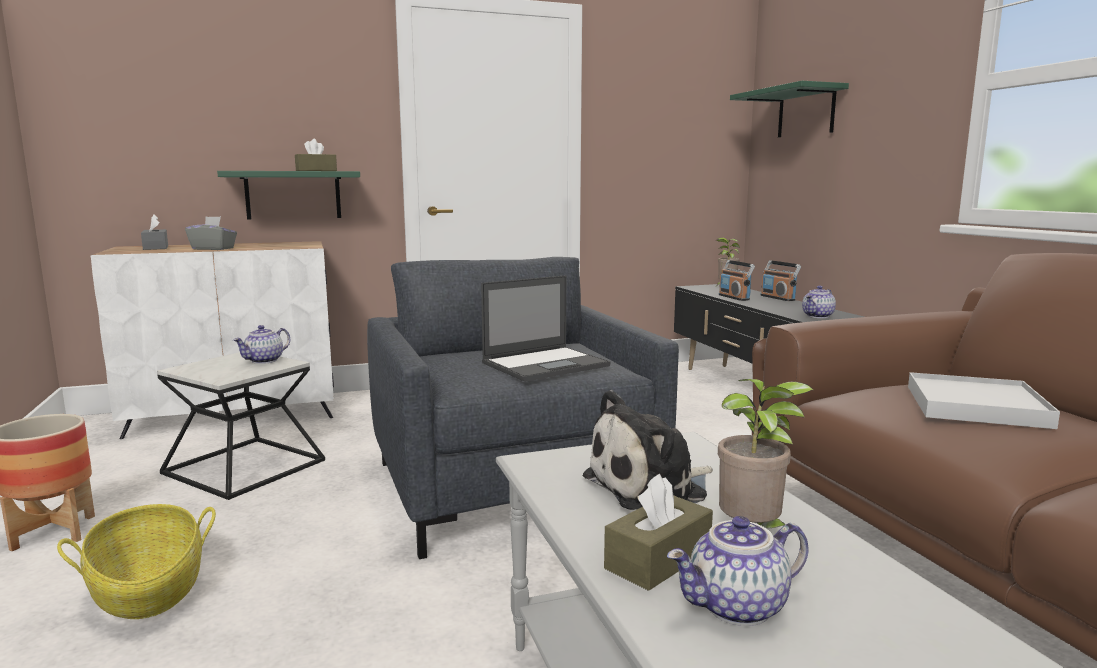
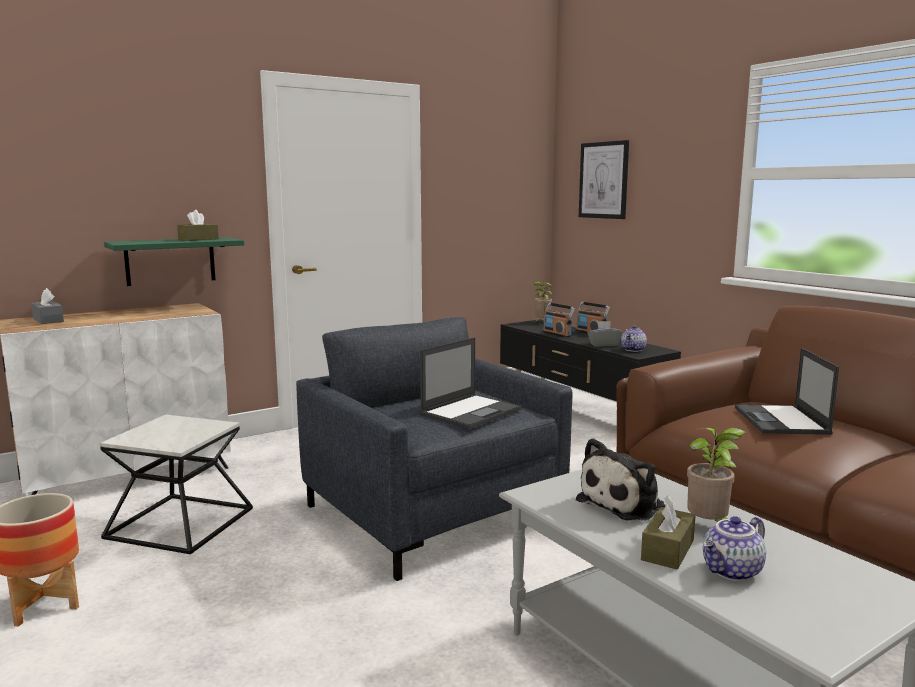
camera: 15 degrees left, 0 degrees up
(148, 589) = (183, 638): basket -> none
(213, 249) = (113, 319): grey tissue box -> grey tissue box (603, 345)
(264, 361) = (195, 424): teapot -> none
(806, 112) = (603, 180): green shelf -> picture
(976, 406) = (781, 421): white tray -> laptop

